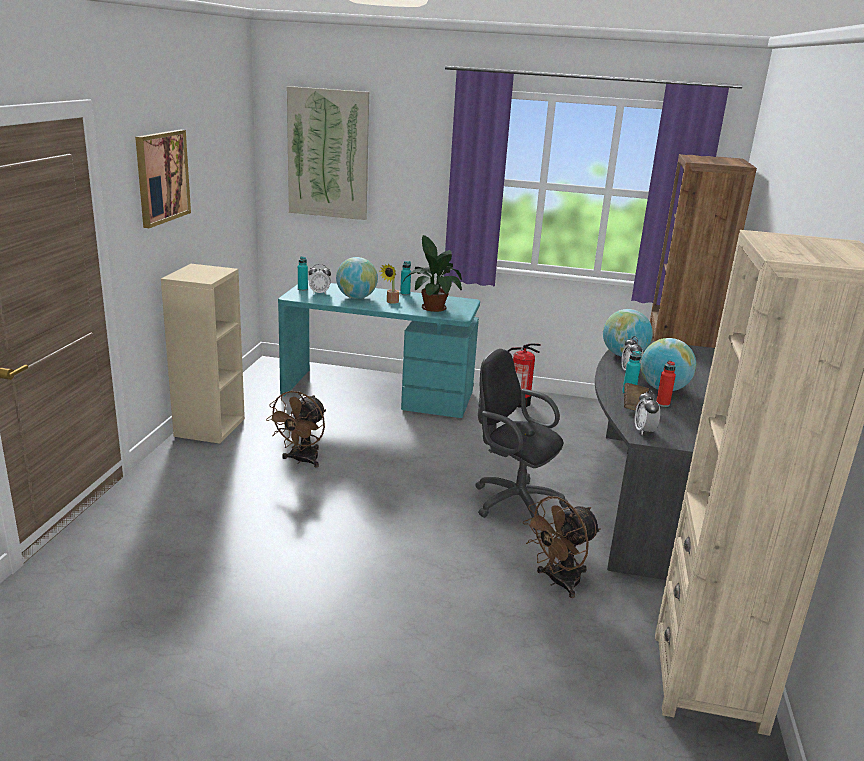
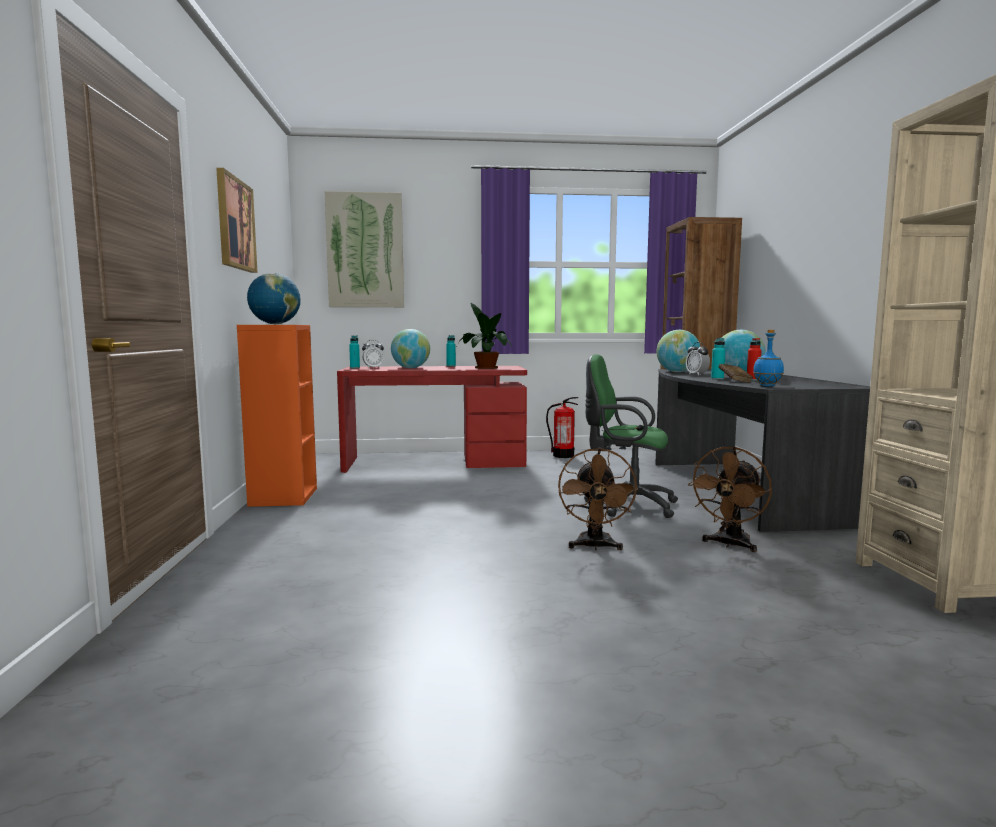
camera: 15 degrees left, 15 degrees down
(197, 276) = (275, 324): none -> globe
(209, 427) = (283, 497): beige bookcase -> orange bookcase
(301, 461) = (400, 505): brown fan -> brown fan (595, 547)
(378, 393) = (435, 462): turquoise desk -> red desk
(391, 302) = (445, 368): potted plant -> none
(512, 501) = (626, 505): black office chair -> green office chair
(644, 431) = (767, 386): alarm clock -> blue bottle

